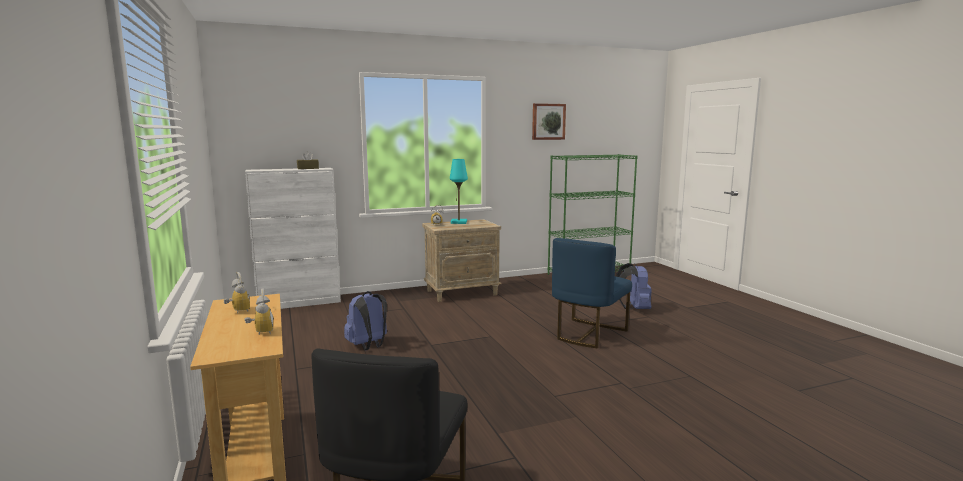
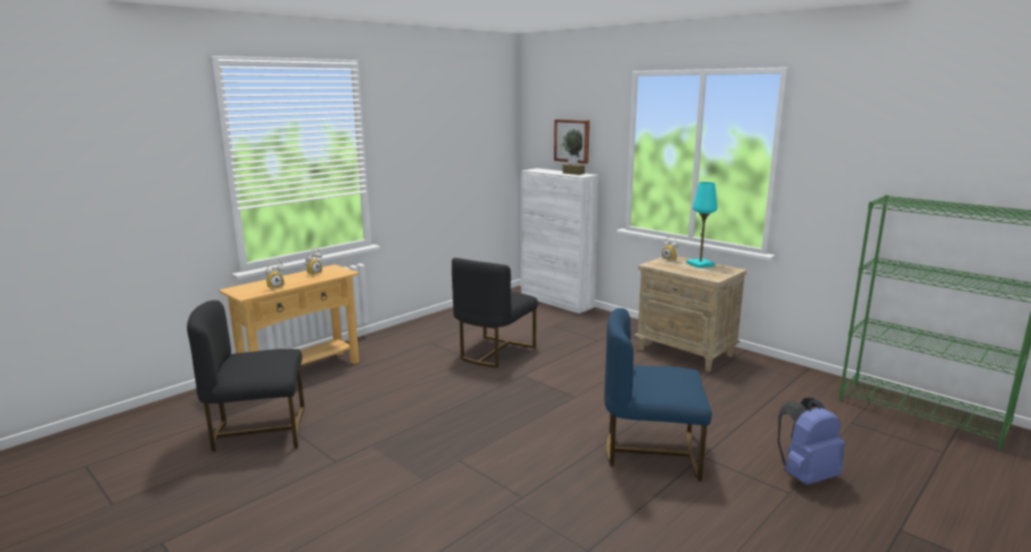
camera: 65 degrees right, 5 degrees up
(368, 346) = (494, 352): blue backpack -> black chair
(548, 121) = (895, 137): picture -> picture (572, 141)

